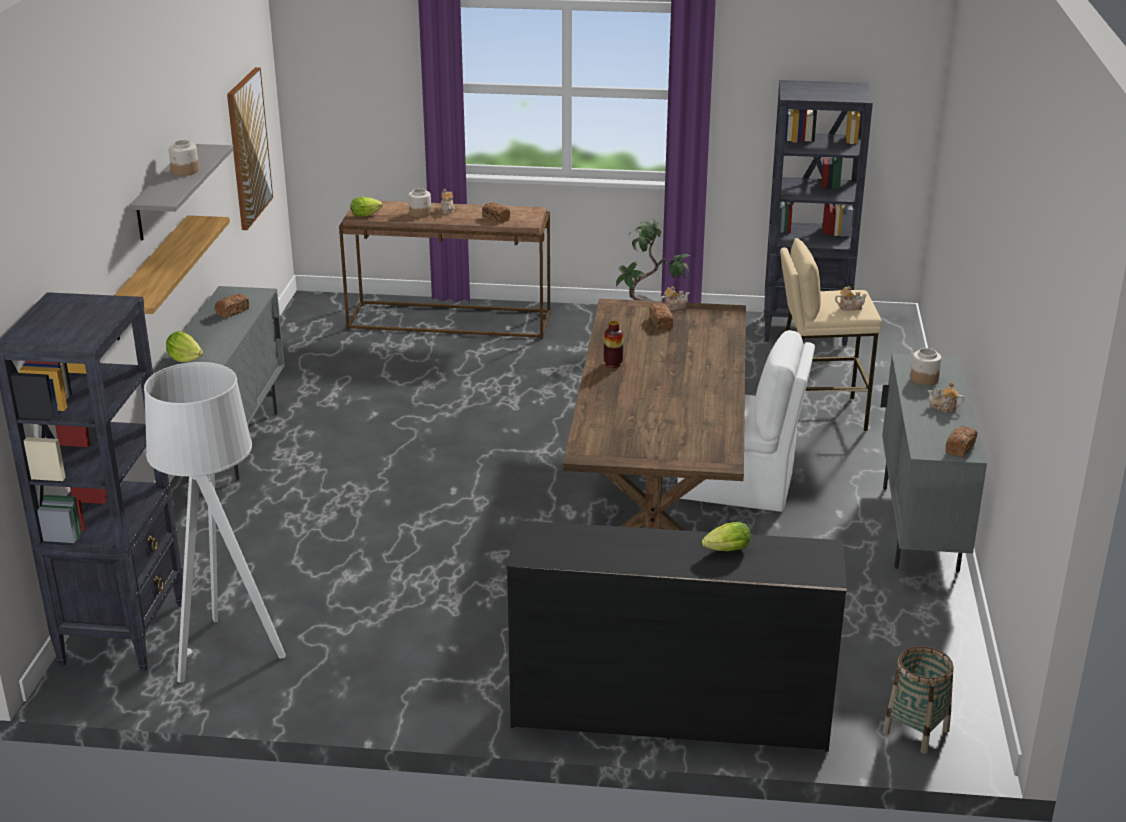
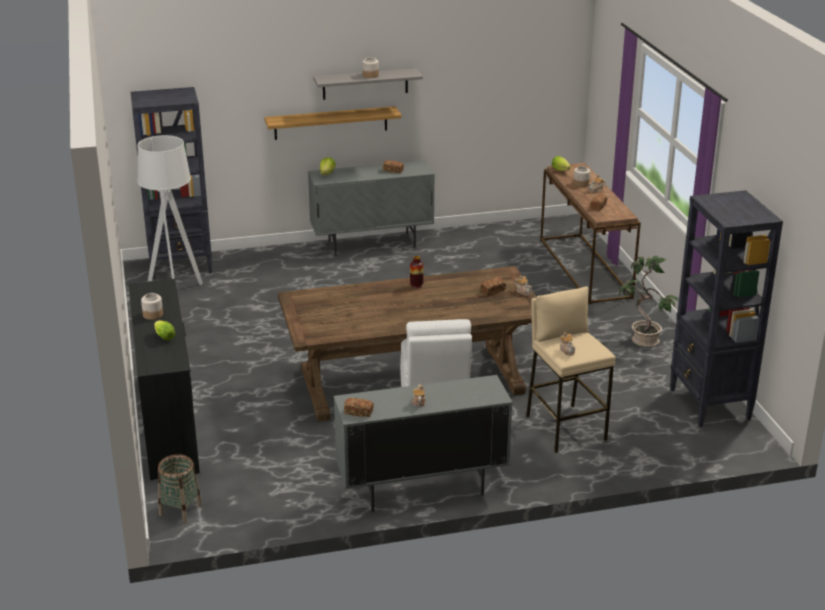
camera: 70 degrees right, 0 degrees up
(248, 148) = (515, 96): picture -> none
(924, 379) = (461, 390): jar -> jar (153, 314)

